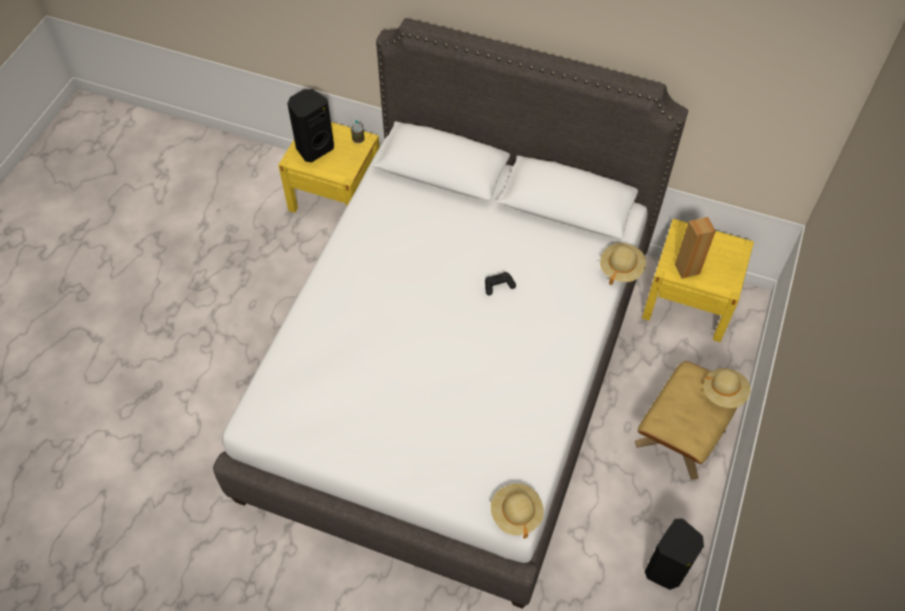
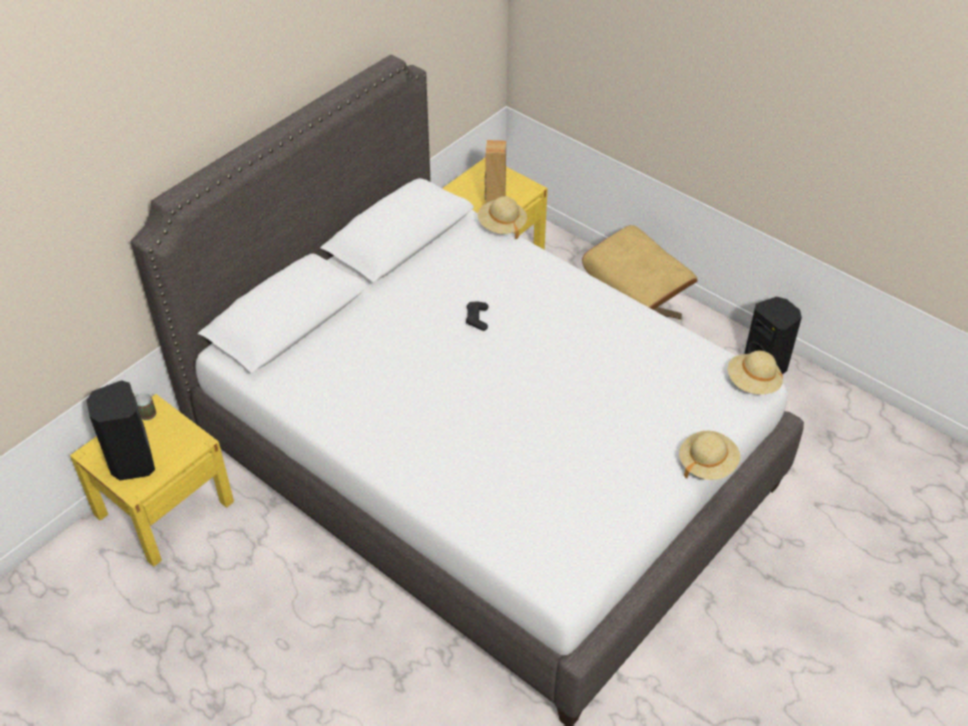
camera: 70 degrees left, 10 degrees down
(724, 393) = (636, 235): beige hat -> beige hat (707, 464)

